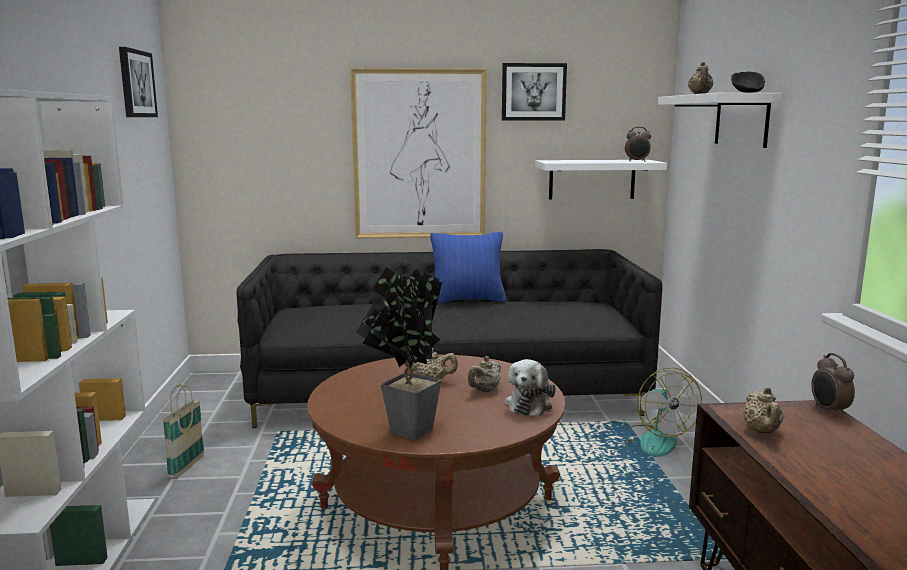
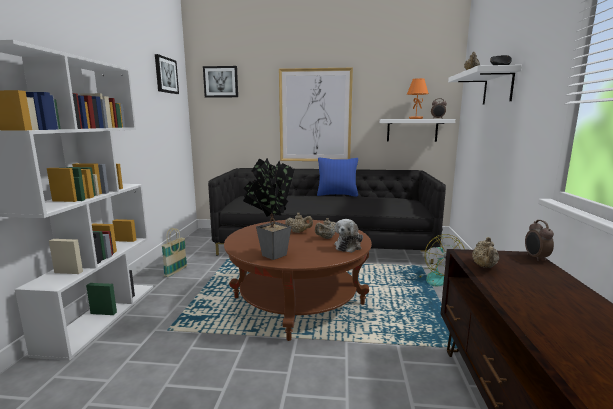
camera: 10 degrees right, 0 degrees up
(533, 92) = (379, 80): picture -> picture (221, 82)
(598, 160) = (415, 118): none -> orange table lamp

